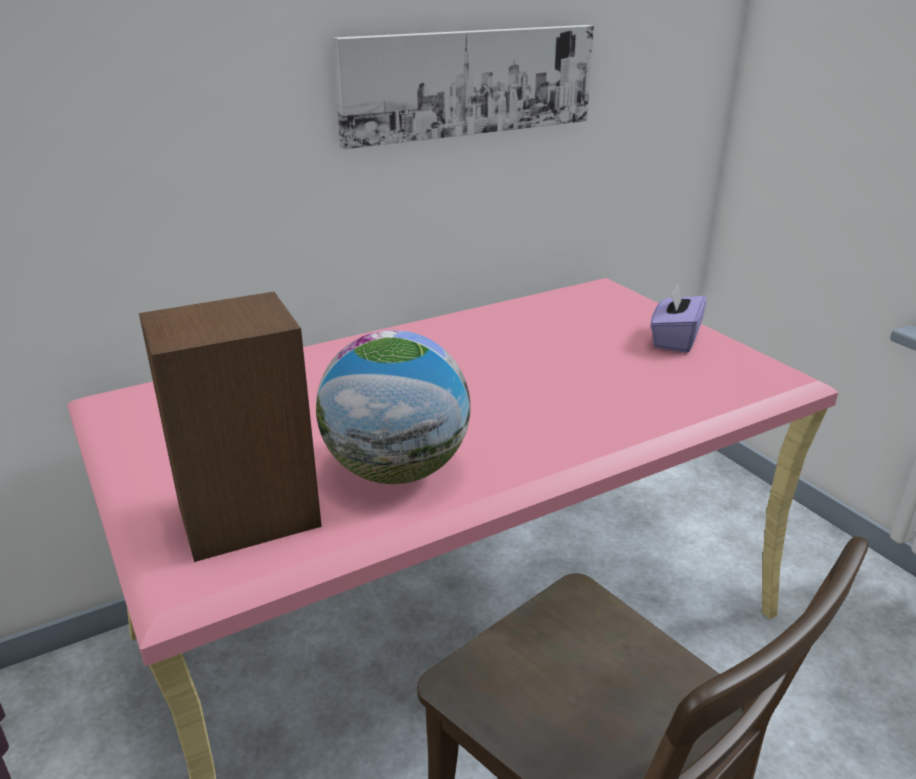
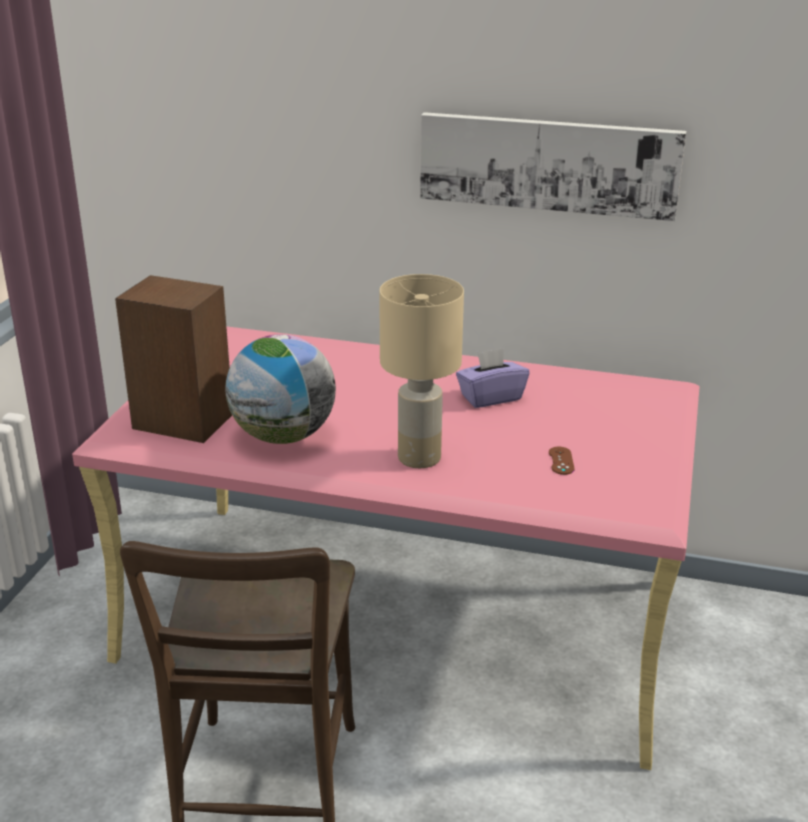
camera: 45 degrees right, 0 degrees up
(558, 422) = (420, 458): none -> beige table lamp
(655, 369) = (561, 461): none -> brown game controller
(674, 339) = (626, 450): purple tissue box -> purple tissue box (490, 397)

